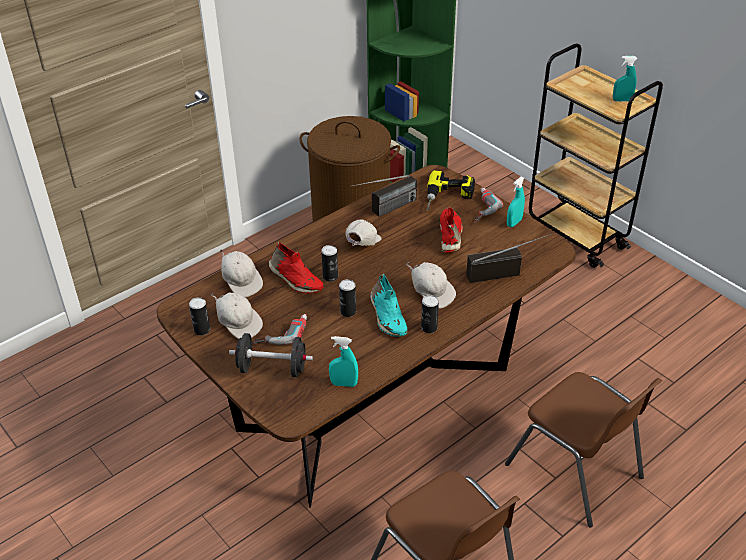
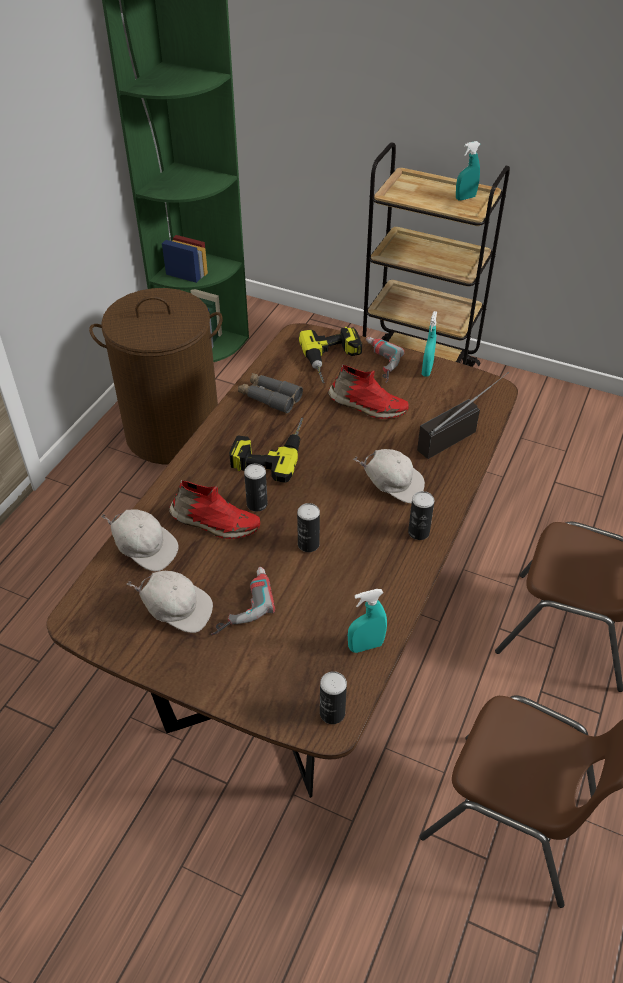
camera: 25 degrees left, 5 degrees up
(202, 330) = (131, 637): can -> can (332, 713)
(272, 368) = (260, 659): black dumbbell -> none
(361, 245) = (269, 449): white cap -> power drill
(384, 211) = (269, 397): radio -> grey binoculars
(387, 316) = (360, 534): turquoise shoe -> none
(450, 235) = (367, 406): red shoe -> red shoe turned 135 degrees clockwise

